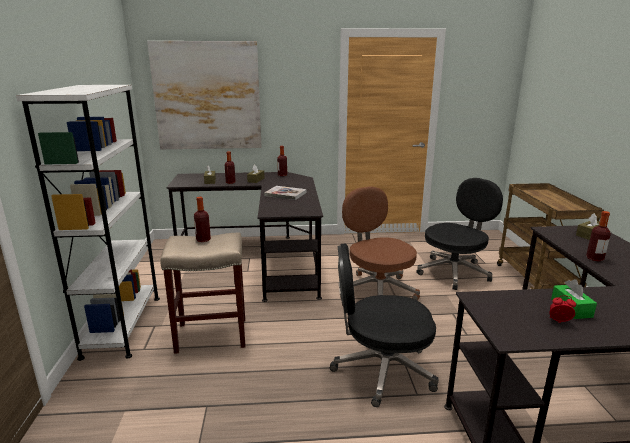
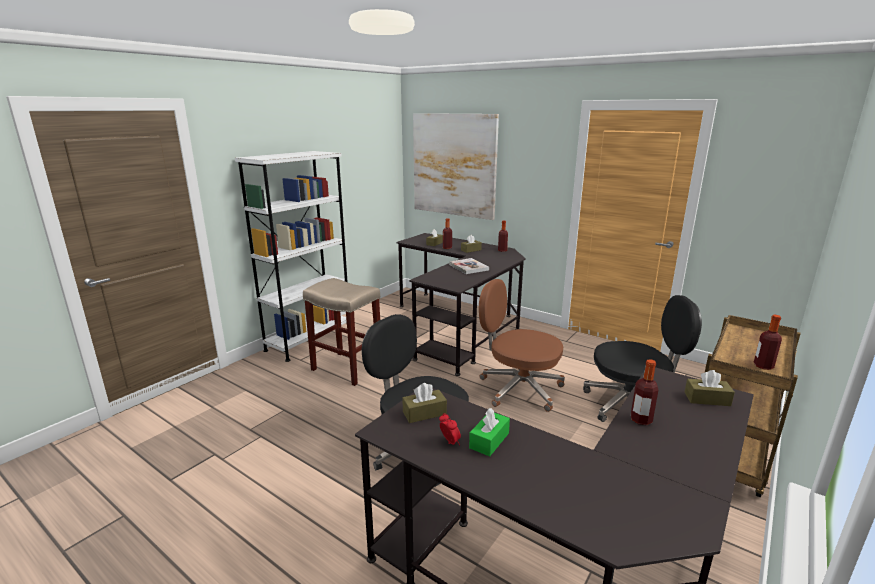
camera: 40 degrees right, 0 degrees up
(203, 240) = (344, 286): bottle -> bottle (763, 366)
(377, 290) = (519, 388): brown office chair -> brown office chair turned 75 degrees counterclockwise
(503, 311) = (424, 413): none -> brown tissue box

